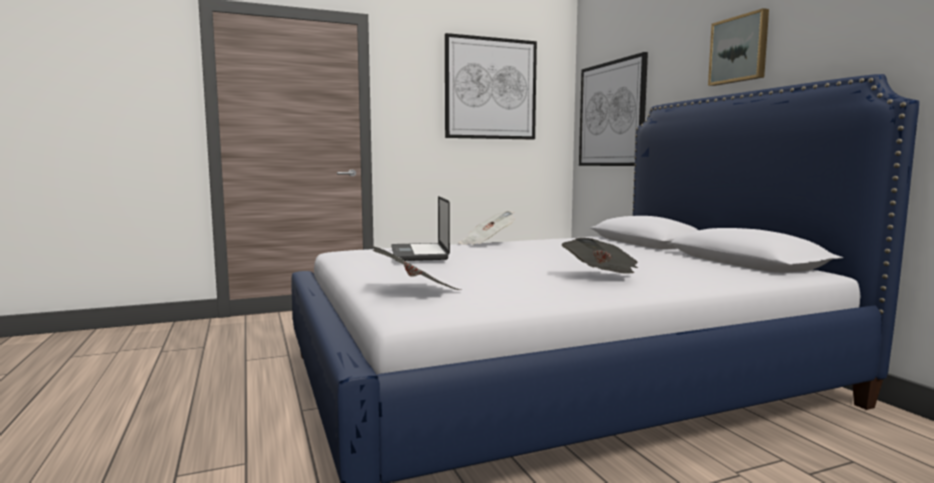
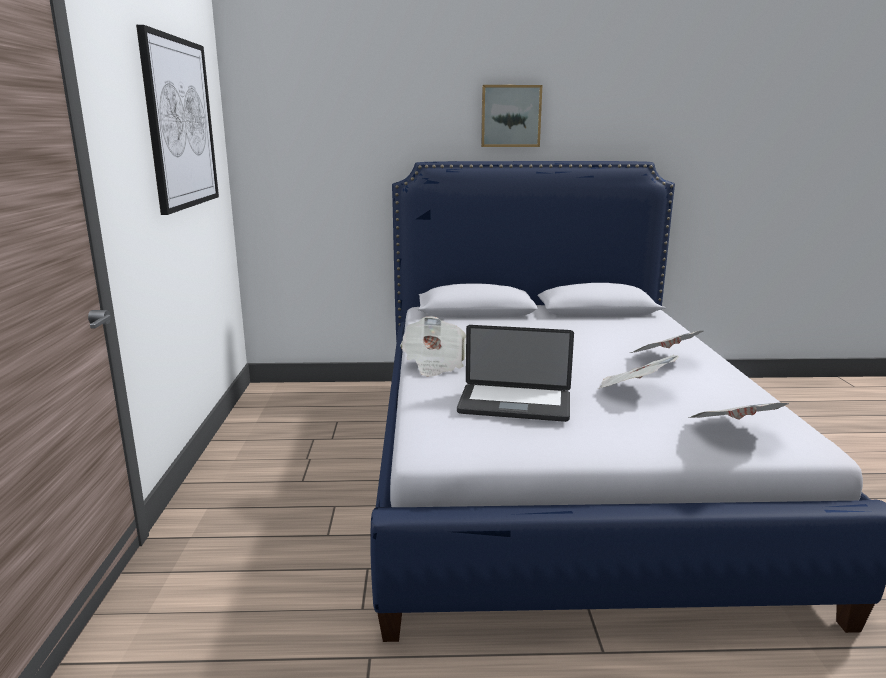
camera: 70 degrees left, 10 degrees up
(491, 273) = (633, 391): none -> newspaper
(611, 114) = (317, 161): picture -> none

